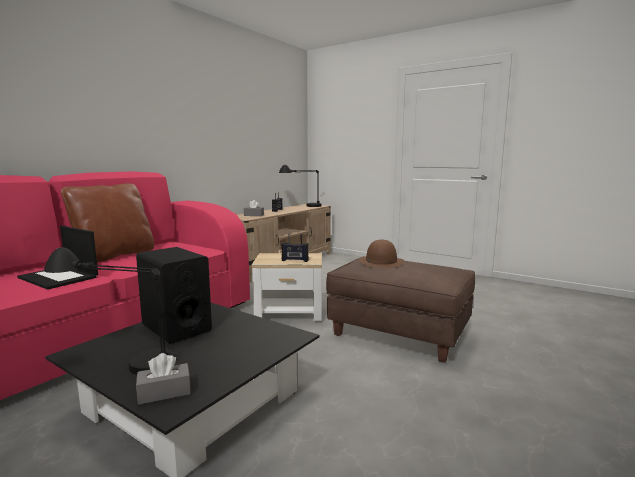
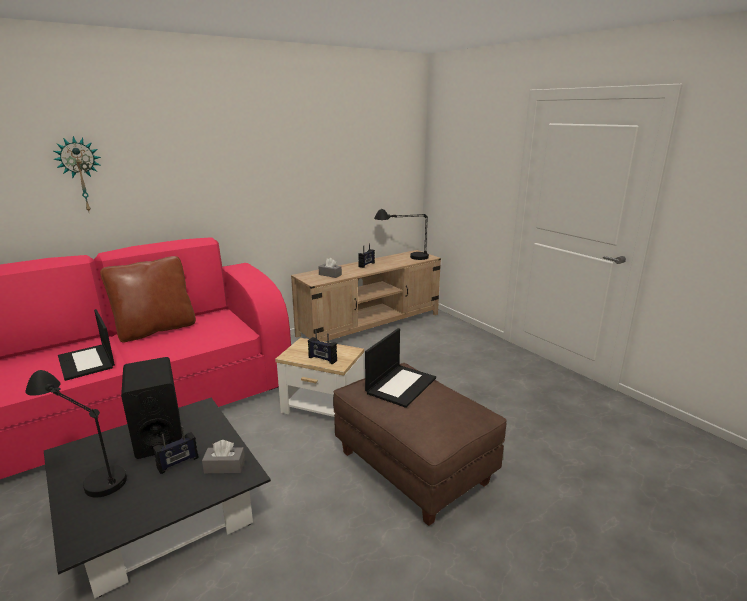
camera: 20 degrees right, 10 degrees up
(35, 96) = (80, 175): none -> wall clock
(164, 392) = (89, 524): grey tissue box -> grey tissue box (224, 466)
(218, 340) = (178, 463): none -> radio
(381, 262) = (401, 385): brown hat -> laptop

